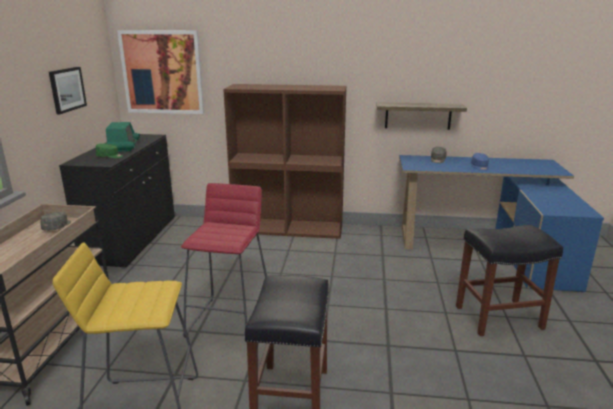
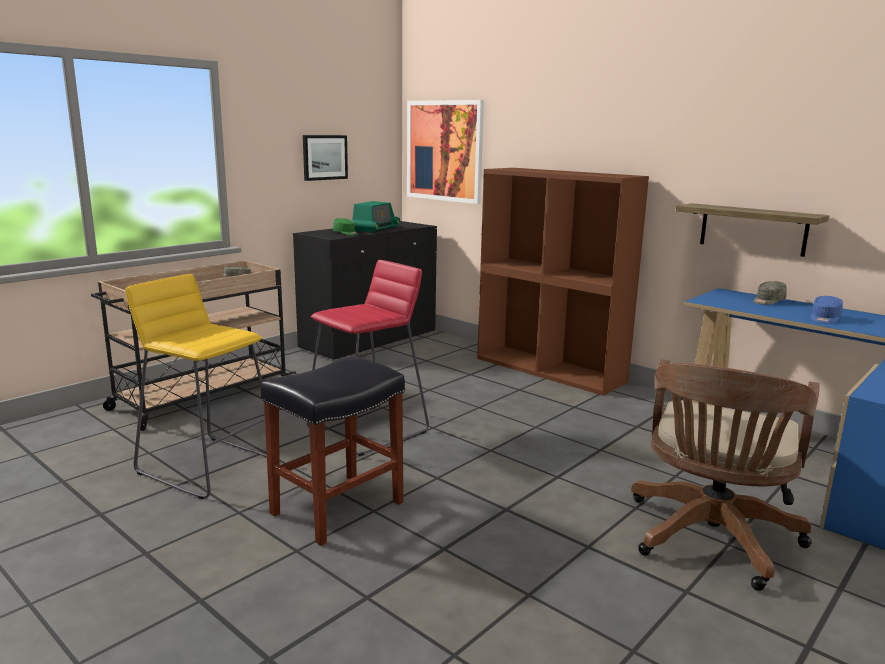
camera: 35 degrees right, 5 degrees down
(498, 318) = (710, 540): black stool -> brown office chair

